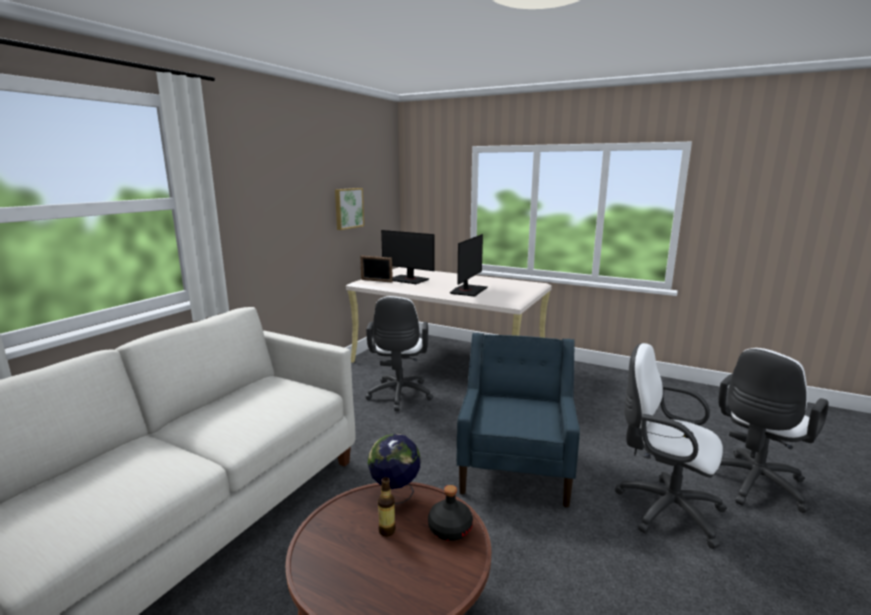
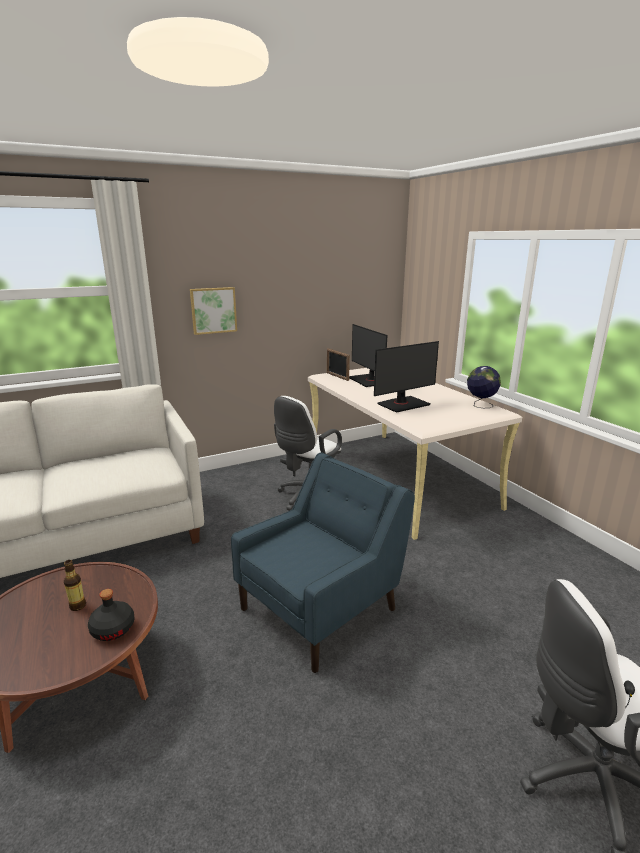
camera: 35 degrees right, 5 degrees up
(348, 208) = (320, 299): picture -> picture (213, 310)
(395, 495) = (120, 581): globe -> globe (480, 405)
(663, 508) = (415, 733): white office chair -> none

